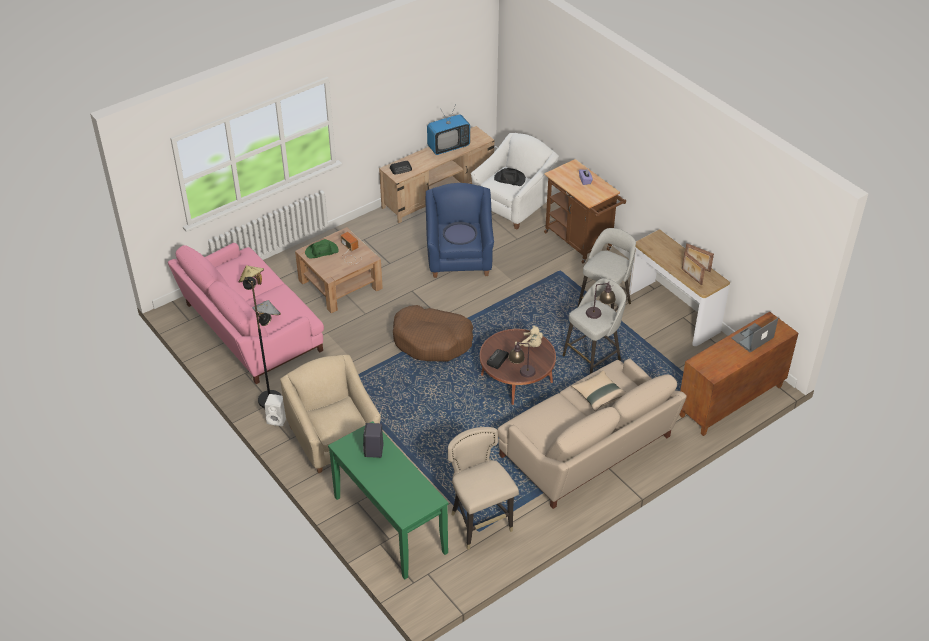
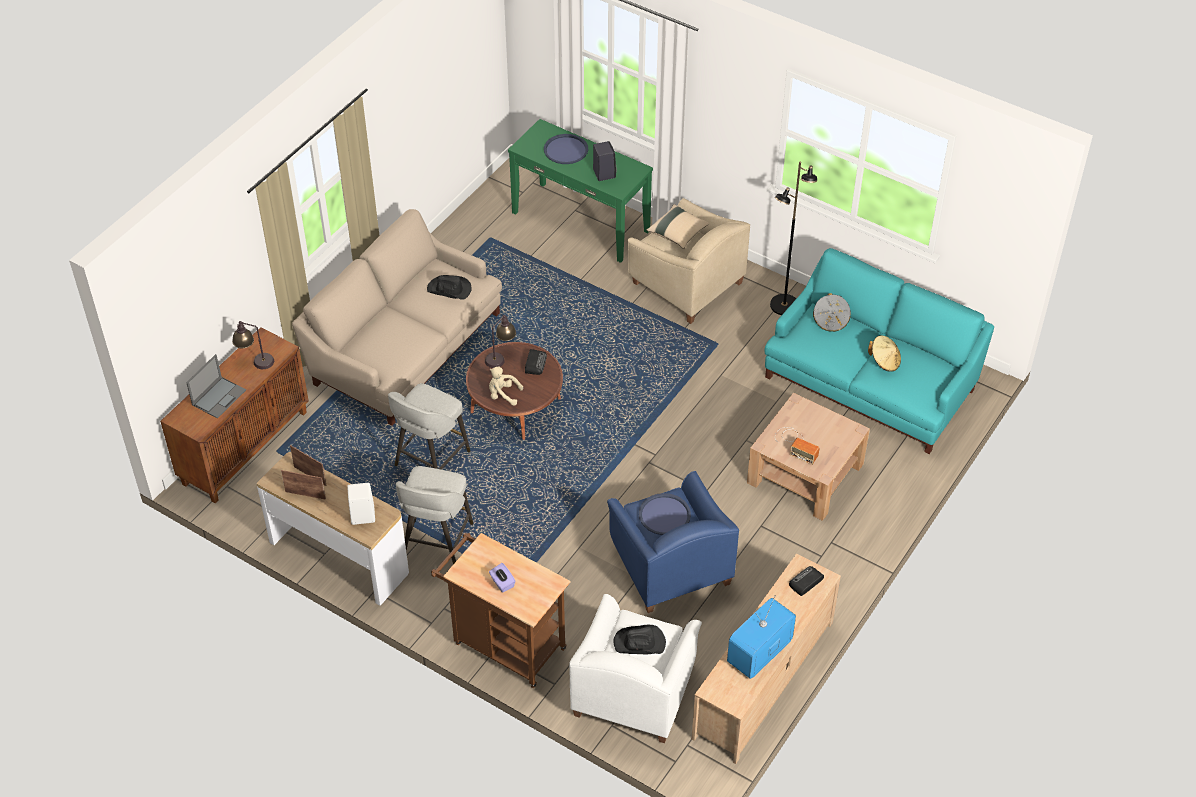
camera: 160 degrees right, 5 degrees up
(250, 329) = (871, 380): pink sofa -> turquoise sofa
(278, 419) = (760, 287): white speaker -> white speaker (361, 515)
(322, 251) = (833, 436): green hat -> none
(395, 485) = (566, 150): none -> blue tray
(432, 341) = (641, 426): brown dog bed -> none
(480, 524) = (491, 244): beige stool -> none
(545, 419) = (449, 289): none -> black hat
(598, 396) = (397, 331): beige pillow -> beige pillow (678, 233)
(599, 314) = (421, 405): table lamp -> table lamp (255, 361)

